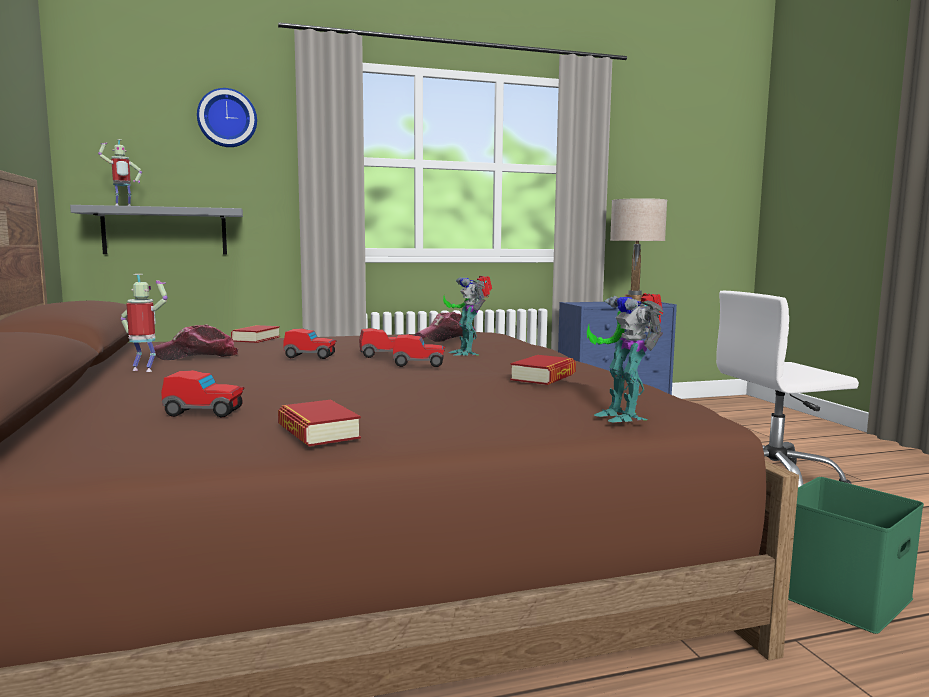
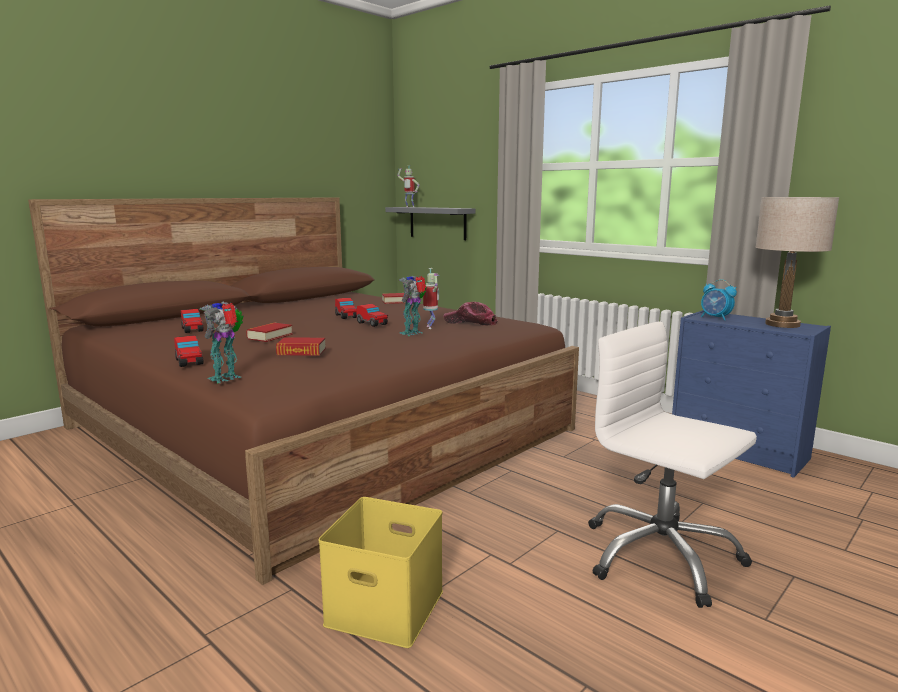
camera: 60 degrees right, 5 degrees up
(145, 370) = (280, 308): toy robot -> toy robot (431, 327)
(196, 356) = (327, 305): cap -> none
(227, 118) = (470, 142): wall clock -> none
(318, 432) = (163, 346): book -> book (270, 336)
(419, 364) = (343, 332): toy car -> toy car (189, 362)
(594, 304) = (715, 318): none -> alarm clock
(839, 593) = (388, 606): green storage box -> yellow storage box

